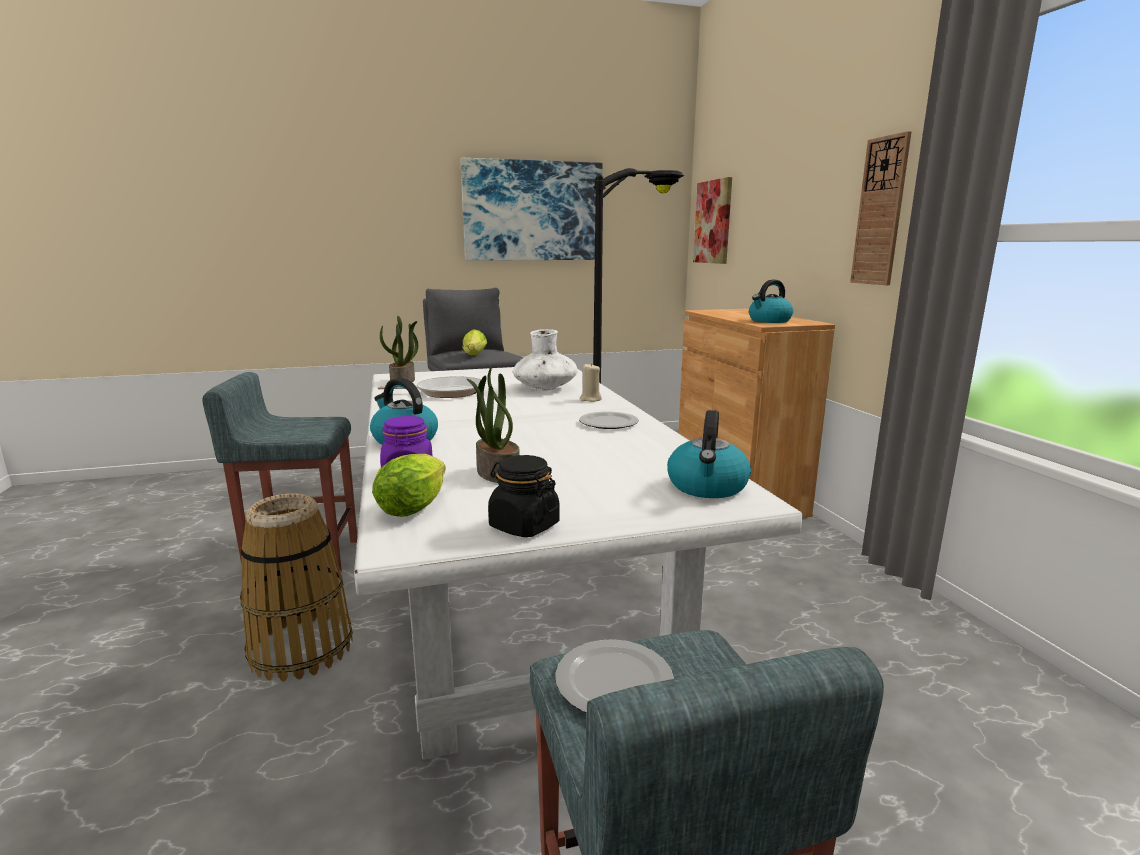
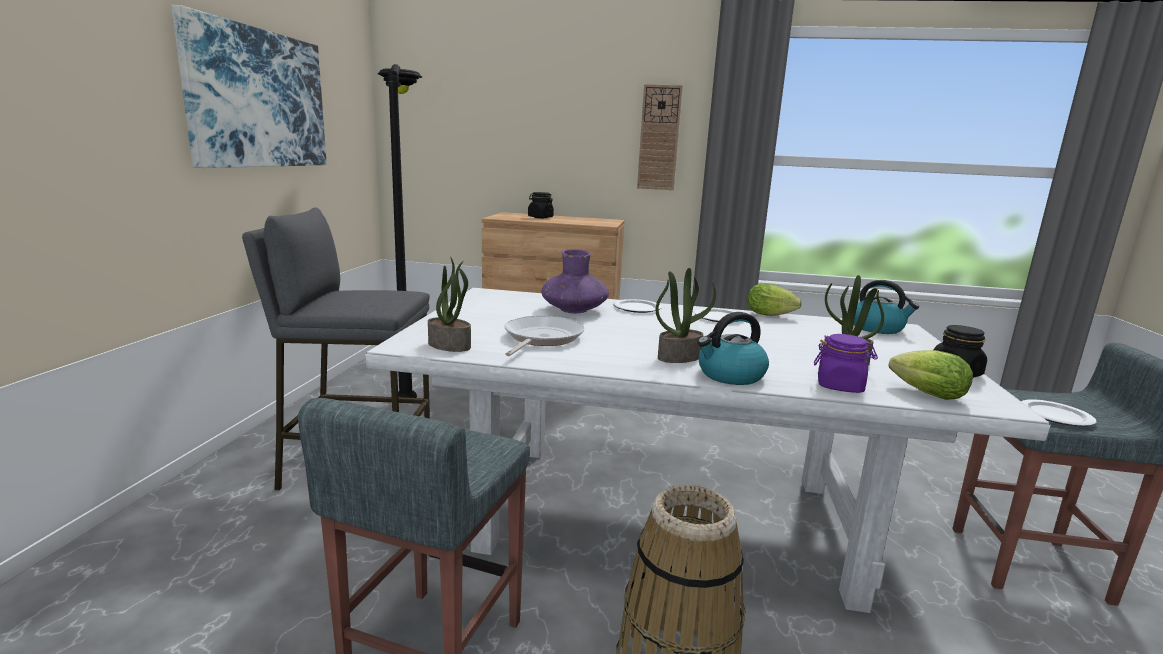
camera: 65 degrees left, 0 degrees up
(441, 423) = (679, 357): none -> potted plant
(474, 356) = (385, 300): lettuce -> lettuce (772, 315)
(545, 388) = (574, 310): white vase -> purple vase
(590, 399) = (636, 308): beige candle -> plate
(713, 222) = (428, 127): picture -> none
(744, 314) = (540, 217): none -> black jar
(769, 321) = (589, 221): kettle -> none

